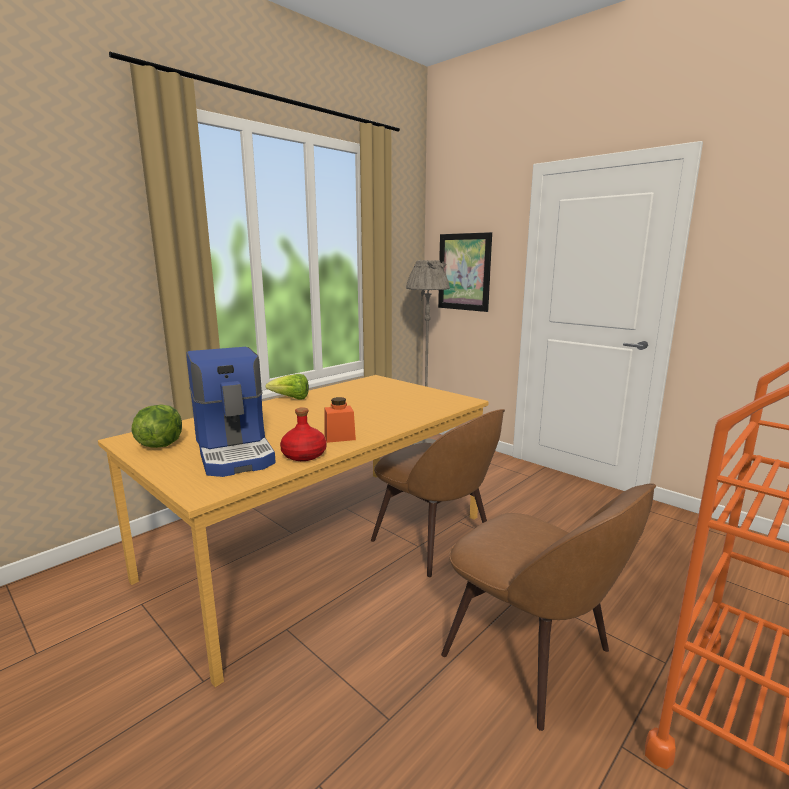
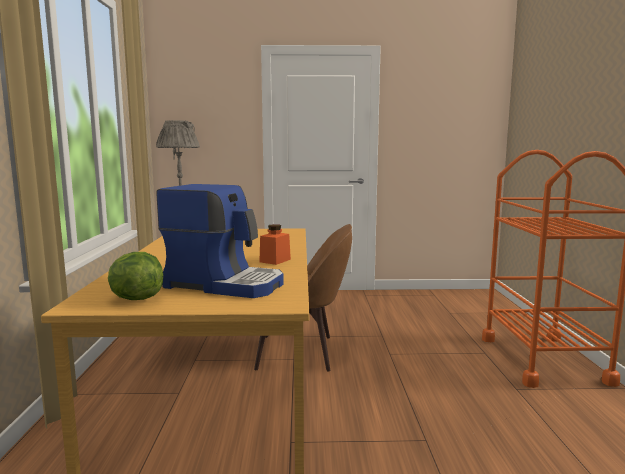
camera: 45 degrees left, 5 degrees down
(291, 399) = (151, 252): lettuce -> none
(304, 455) = (283, 273): red bottle -> none
(464, 272) = (200, 133): picture -> none
(532, 656) = (438, 378): brown chair -> none

